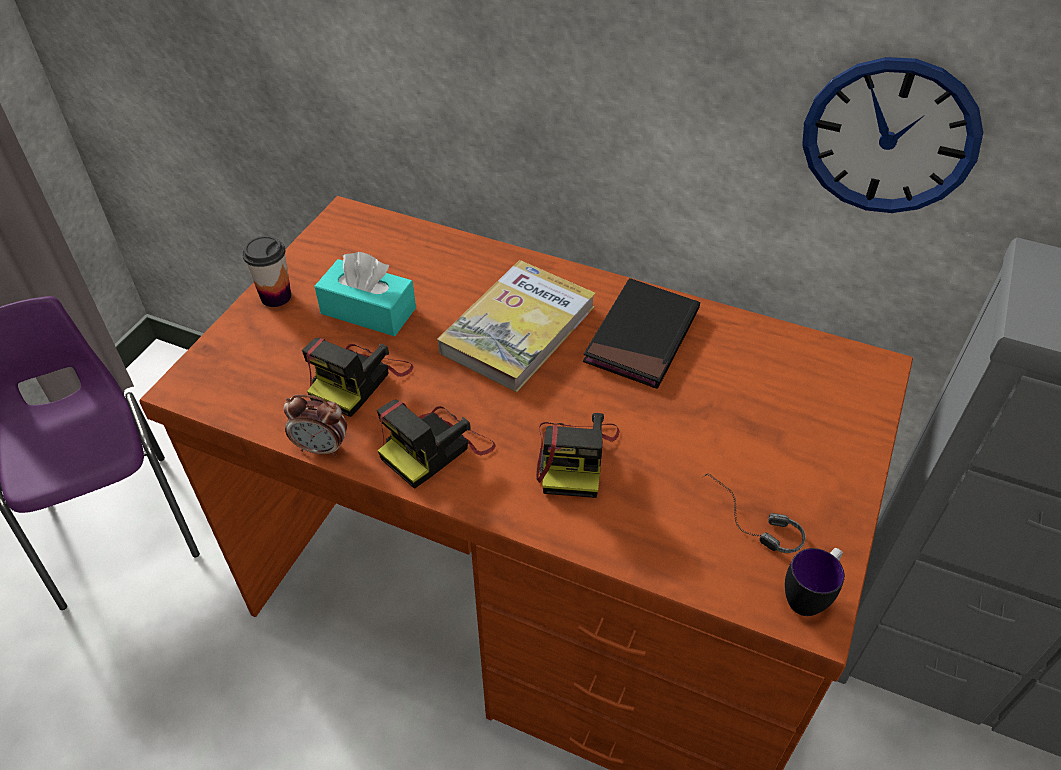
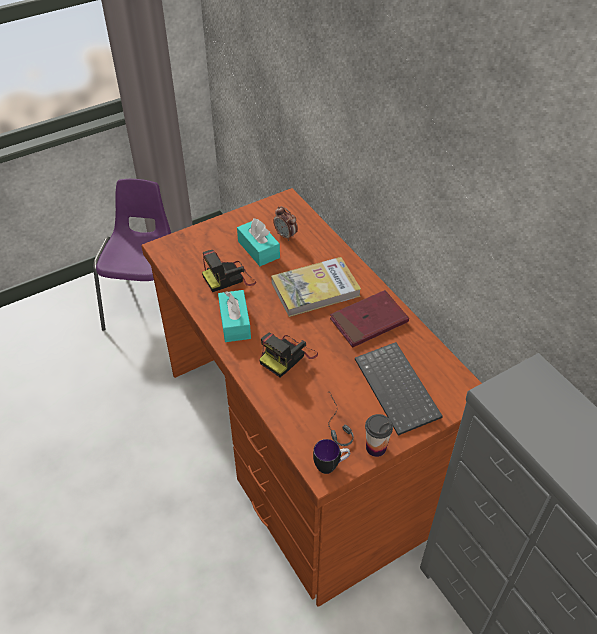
camera: 35 degrees right, 0 degrees up
(276, 296) = (226, 225): cup -> cup (376, 448)
(322, 448) = (191, 299): alarm clock -> alarm clock (285, 235)
(436, 448) = (235, 322): camera -> turquoise tissue box
(642, 337) = (368, 321): black book -> red book
(781, 415) = (399, 389): none -> keyboard
(889, 137) = (495, 271): wall clock -> none

